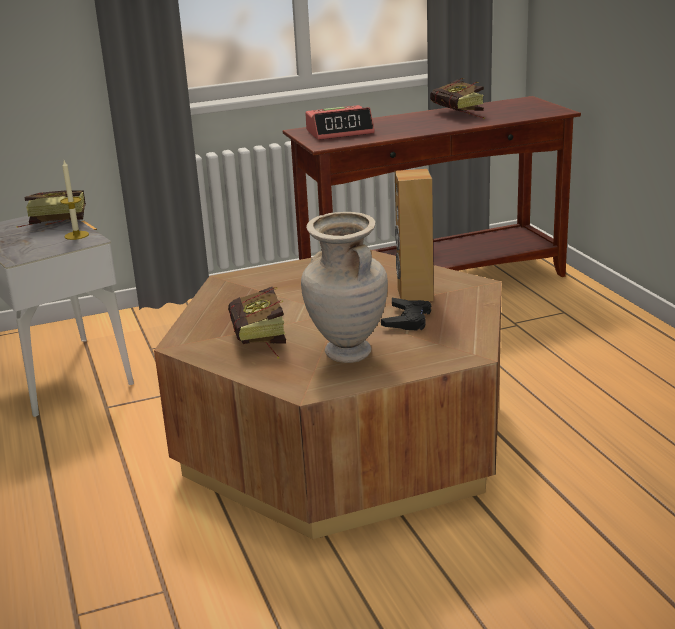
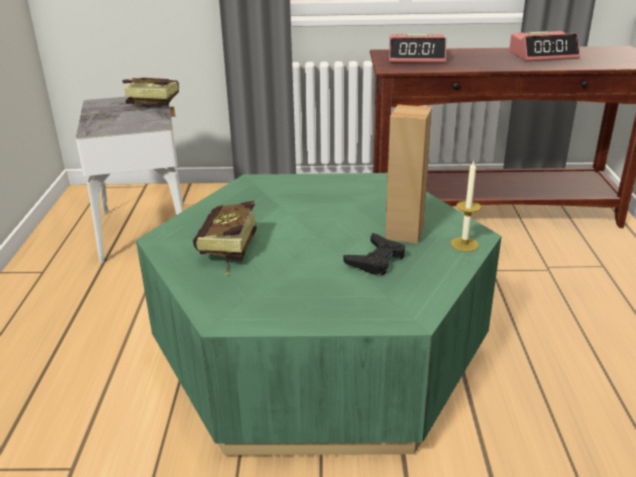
camera: 20 degrees right, 5 degrees up
(76, 235) = (153, 119): candle -> candle (464, 244)
(343, 438) = (319, 351): brown coffee table -> green coffee table
(347, 354) = (290, 286): beige vase -> none
(460, 114) = (543, 55): book -> alarm clock

